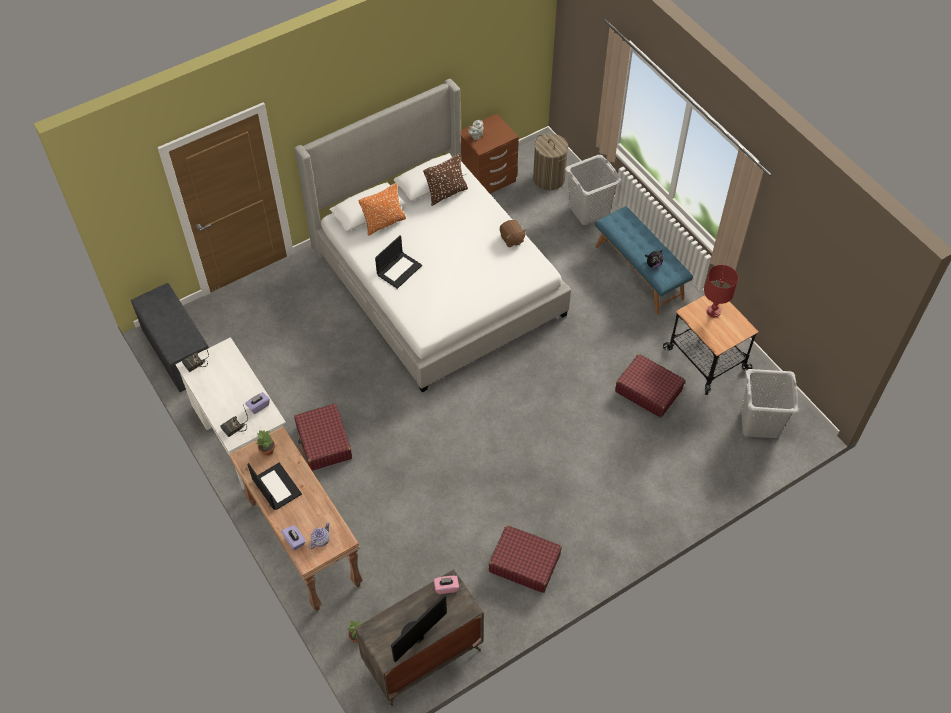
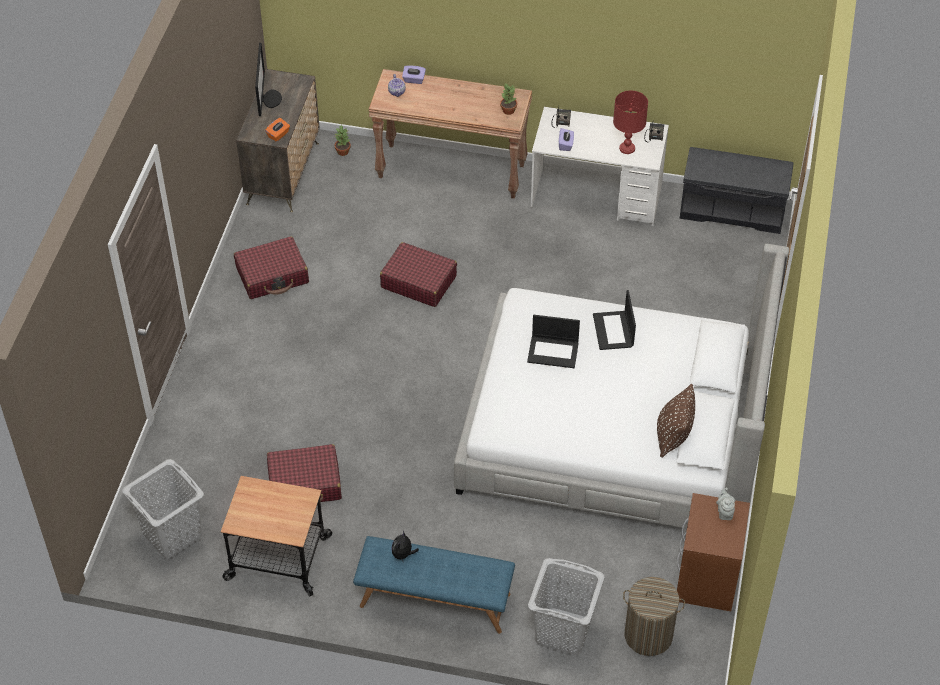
camera: 135 degrees right, 5 degrees down
(276, 486) = (470, 96): laptop -> laptop (553, 352)
(324, 442) = (527, 237): red suitcase -> red suitcase (418, 281)
(384, 223) = (686, 361): orange pillow -> none
(446, 587) = (278, 135): pink tissue box -> orange tissue box
(511, 239) = (553, 439): brown plush toy -> none
(713, 312) = (283, 517): red table lamp -> red table lamp (627, 148)

